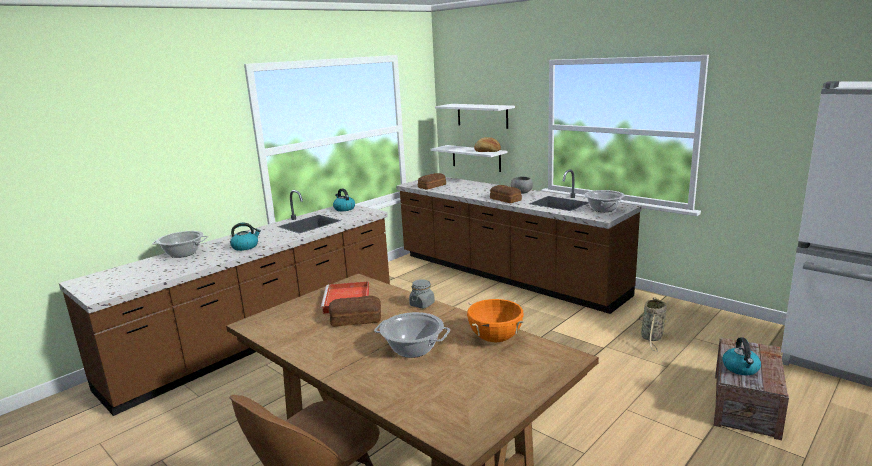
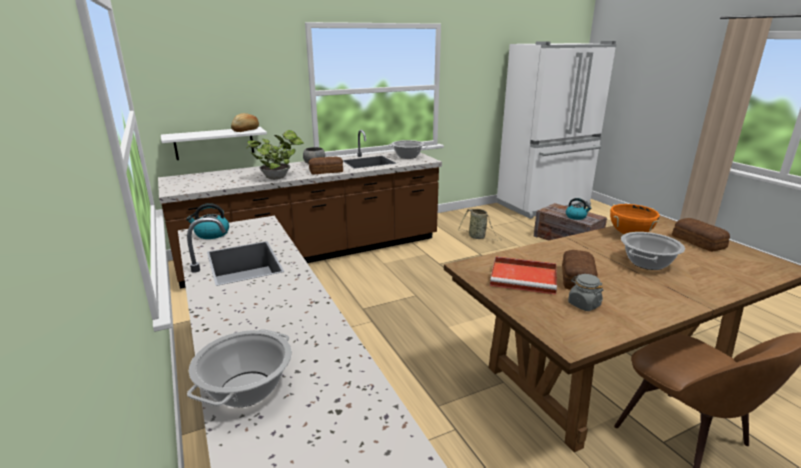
camera: 70 degrees left, 5 degrees up
(245, 247) = (295, 317): kettle -> none
(422, 304) = (552, 247): grey jar -> grey jar (583, 304)
(432, 186) = (209, 184): bread -> bread (698, 241)
(469, 194) = (278, 177): none -> potted plant
(482, 115) = (218, 89): white shelf -> none

